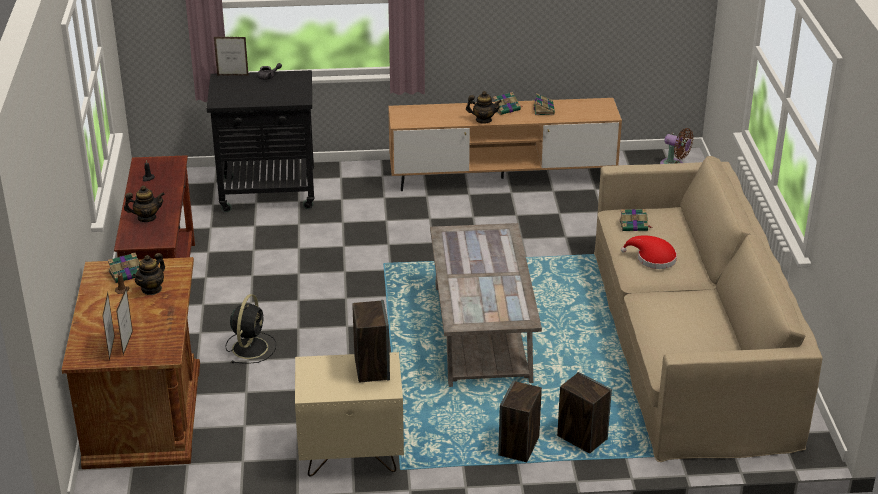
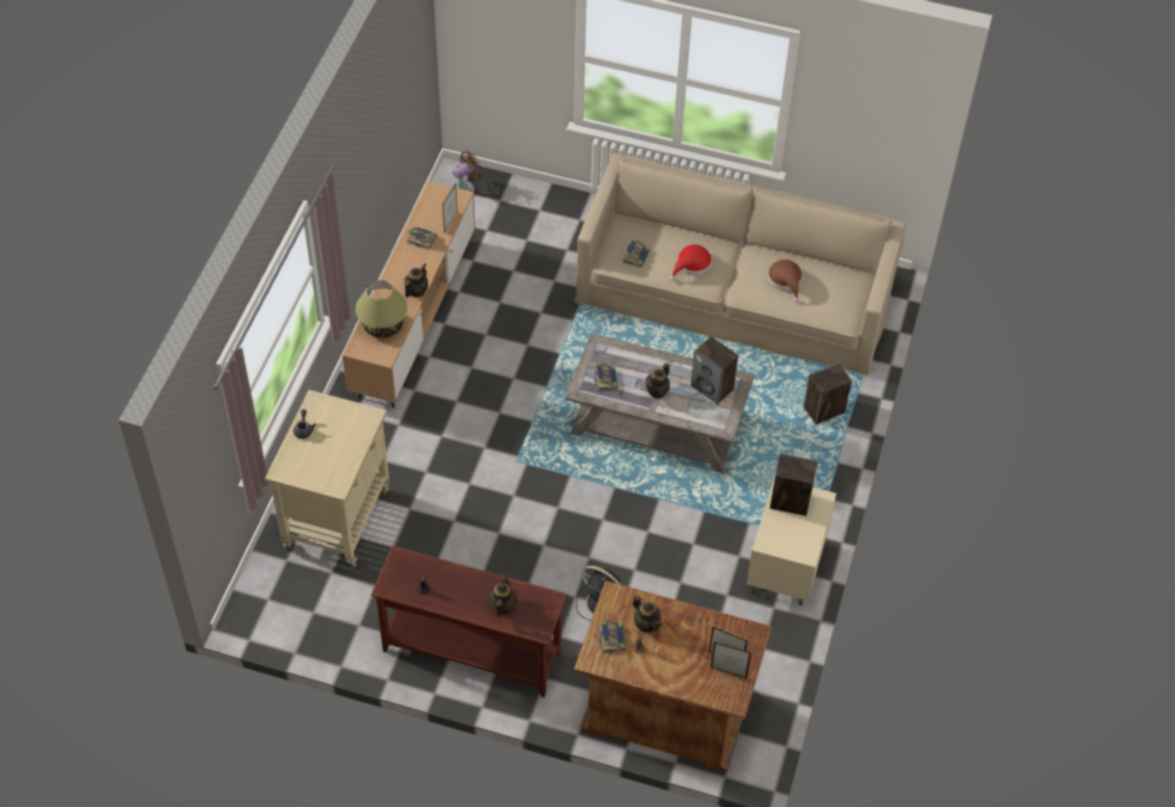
camera: 70 degrees left, 20 degrees up
(233, 75) = (281, 459): picture frame -> picture frame (450, 222)
(269, 194) = (338, 518): black cart -> beige cart
(433, 114) = (382, 326): none -> table lamp
(474, 274) = (657, 391): none -> teapot
(506, 108) = (403, 266): book -> book (605, 379)
(519, 447) = (818, 454): speaker -> speaker (712, 387)
(685, 320) = (786, 280): none -> brown hat

